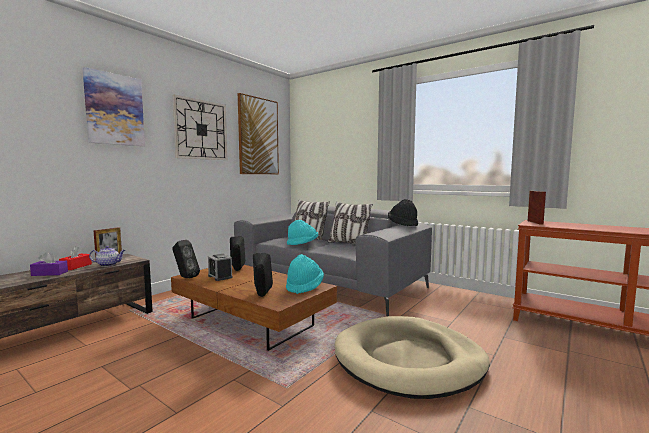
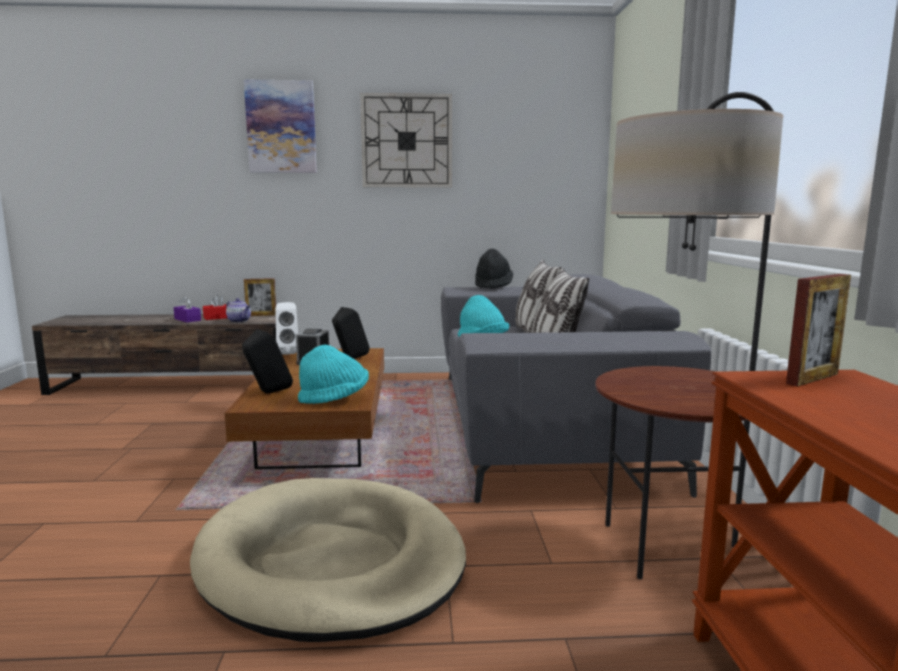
camera: 50 degrees right, 5 degrees up
(185, 277) = (288, 353): black speaker -> white speaker
(258, 136) = (524, 141): picture -> none
(403, 224) = (628, 331): black hat -> black hat (493, 286)
(459, 303) = (671, 548): none -> floor lamp

